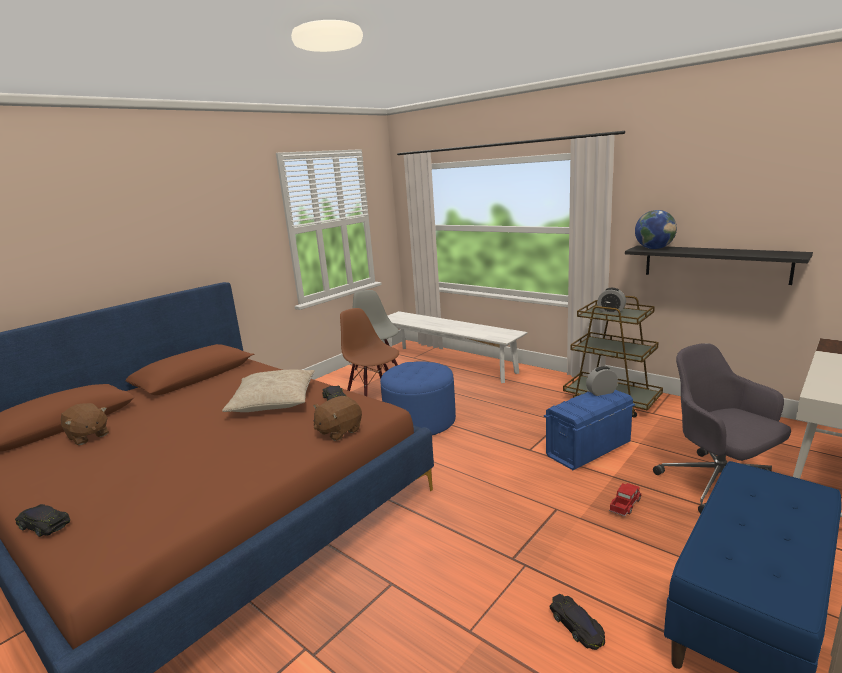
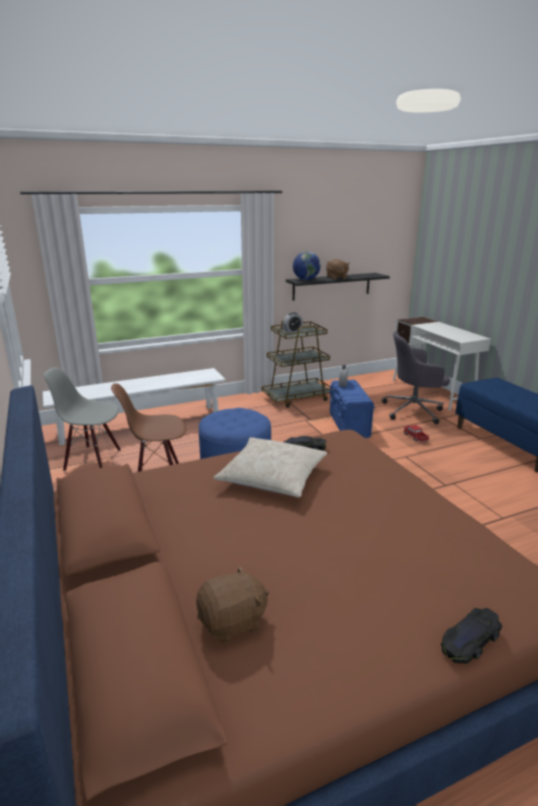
camera: 65 degrees left, 5 degrees up
(338, 431) = (374, 457): brown plush toy -> brown plush toy (336, 277)
(577, 626) = (507, 485): black toy car -> none

